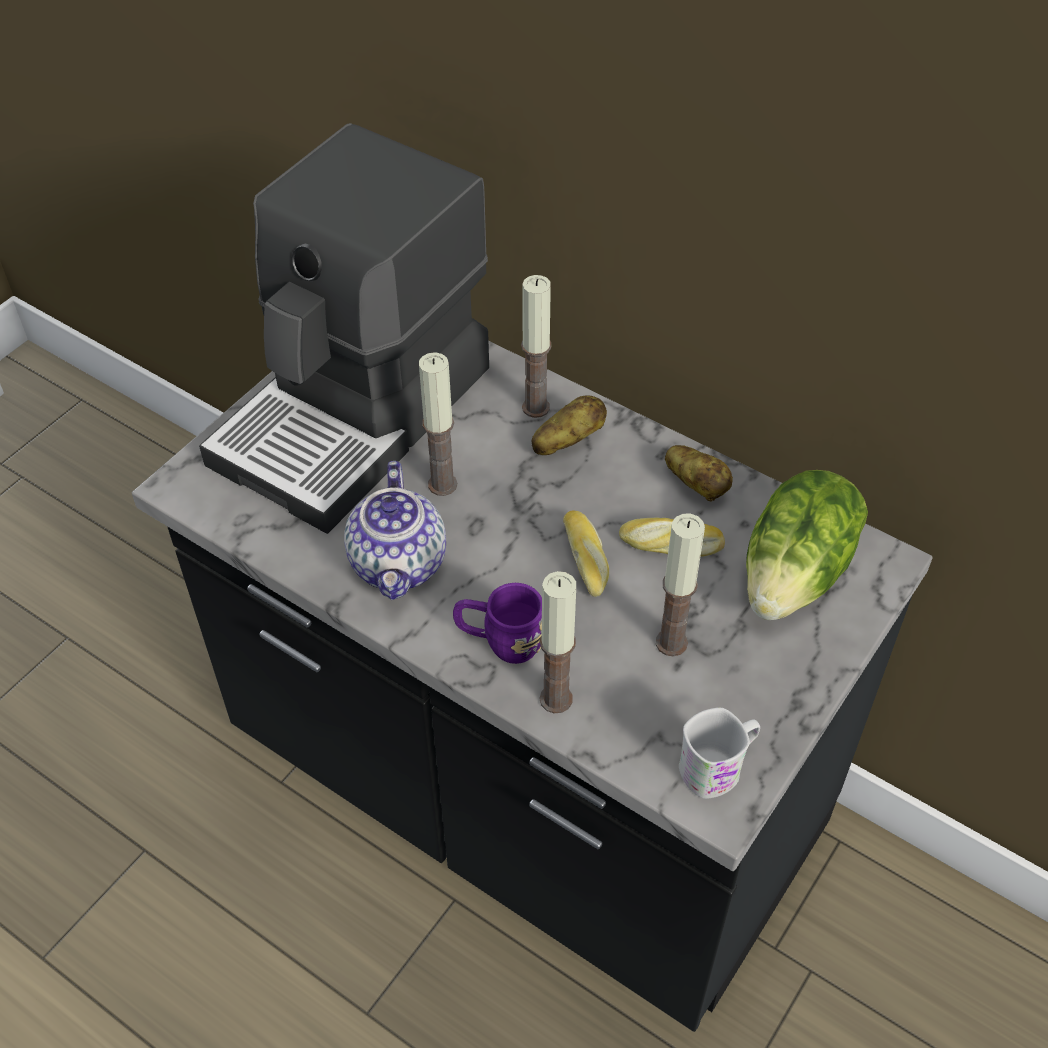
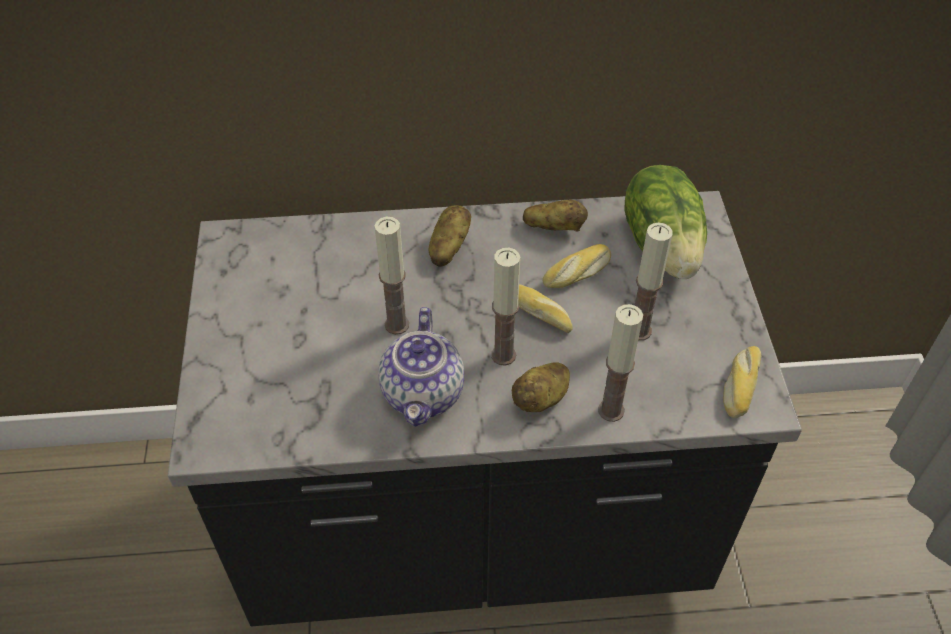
camera: 40 degrees left, 0 degrees up
(357, 415) = (287, 315): coffee machine -> none
(400, 564) = (424, 394): teapot -> teapot turned 45 degrees clockwise
(501, 642) = (541, 399): purple mug -> potato
(535, 407) = (405, 238): candle -> candle (503, 355)
(718, 768) = (739, 385): white mug -> bread

